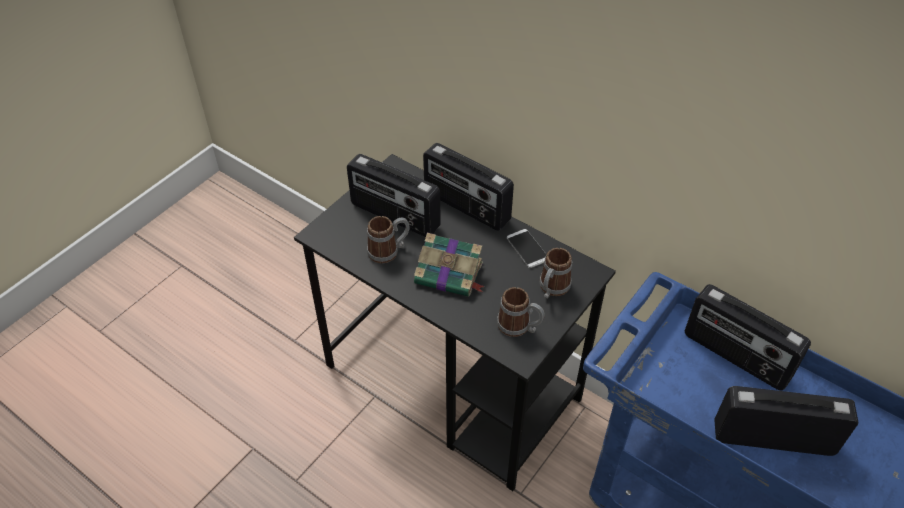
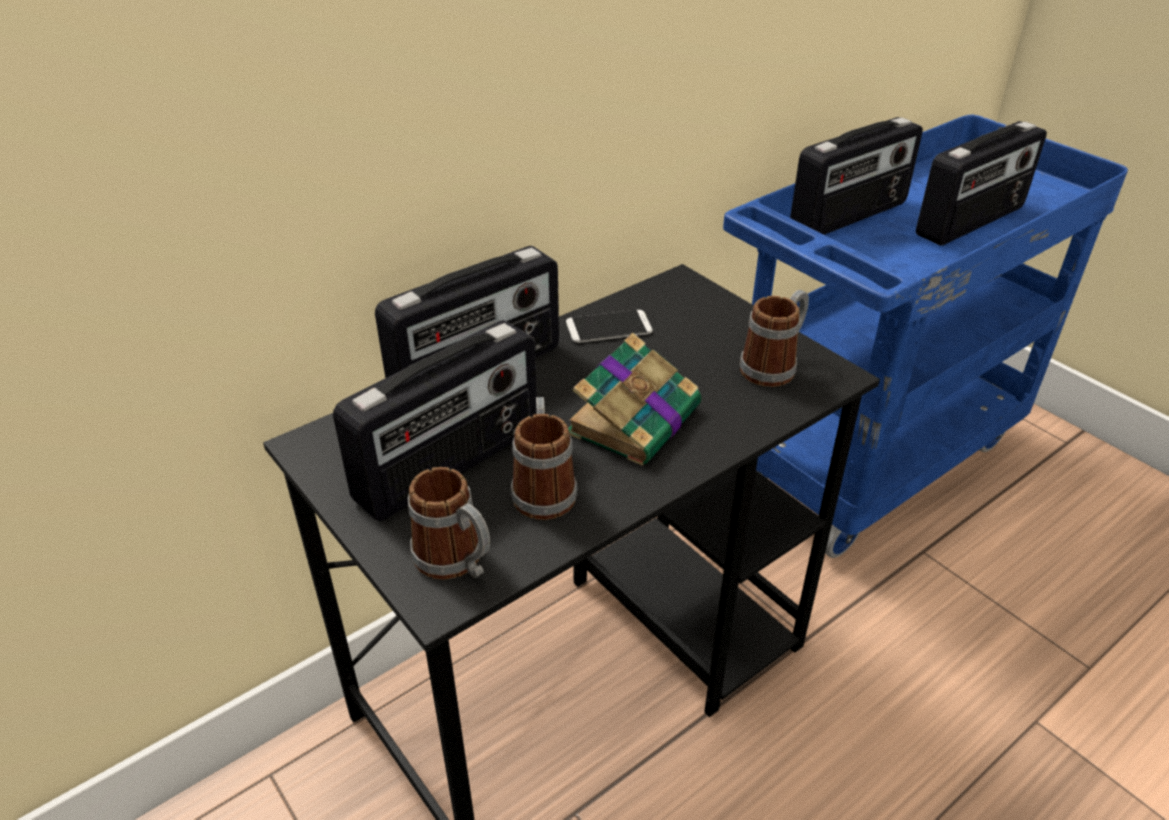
camera: 75 degrees left, 10 degrees down
(552, 289) = (703, 321): mug -> mug (457, 562)
(773, 437) = (971, 222): radio -> radio turned 150 degrees counterclockwise

